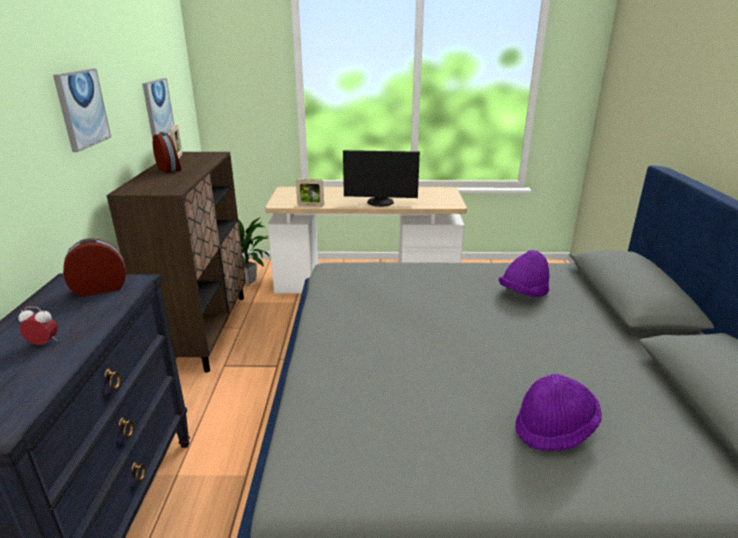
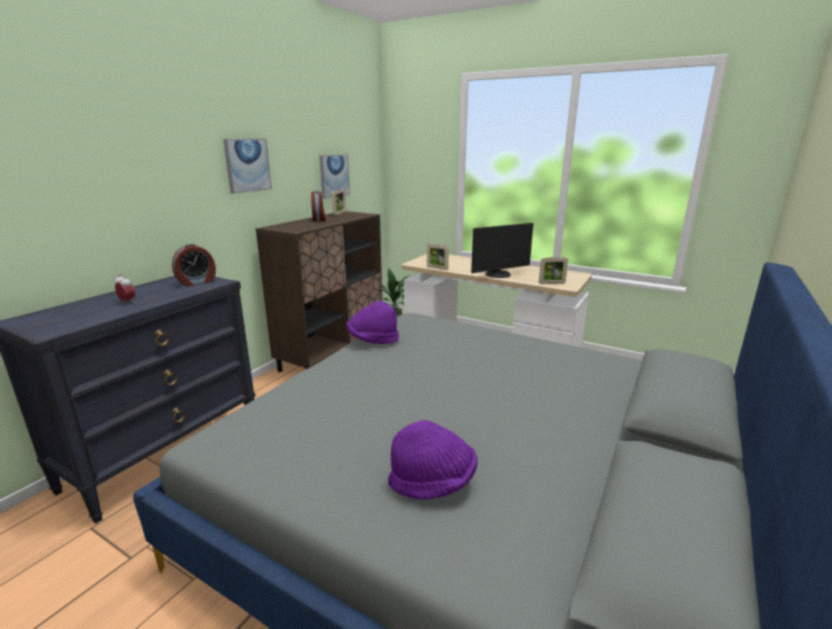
camera: 30 degrees right, 5 degrees down
(100, 288) = (197, 282): alarm clock -> alarm clock turned 135 degrees clockwise
(380, 203) = (499, 275): monitor -> monitor turned 60 degrees counterclockwise
(437, 204) = (551, 283): none -> picture frame
(523, 293) = (556, 373): purple hat -> purple hat (373, 340)

